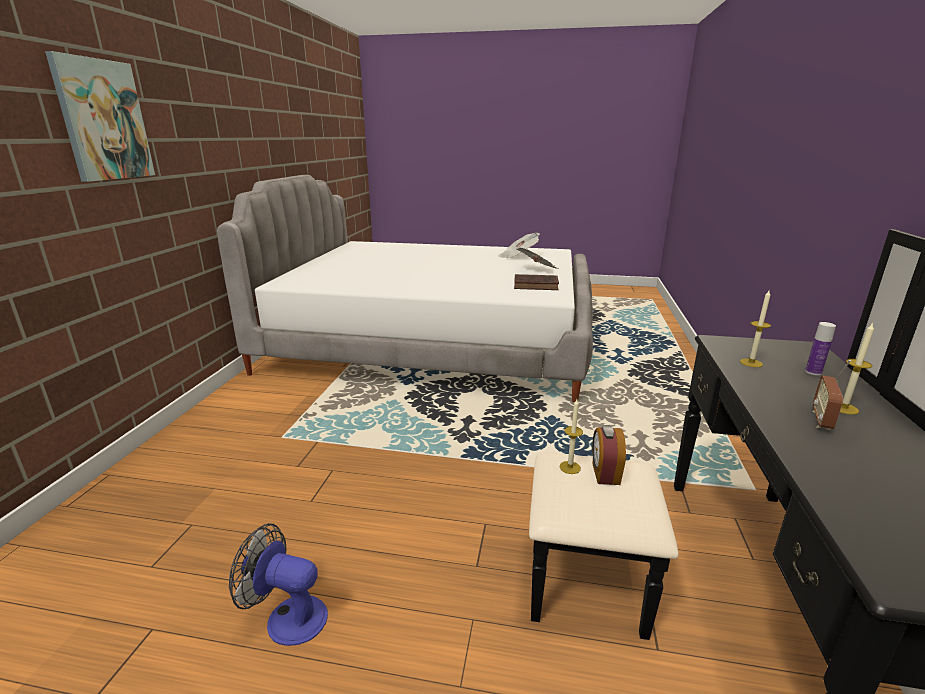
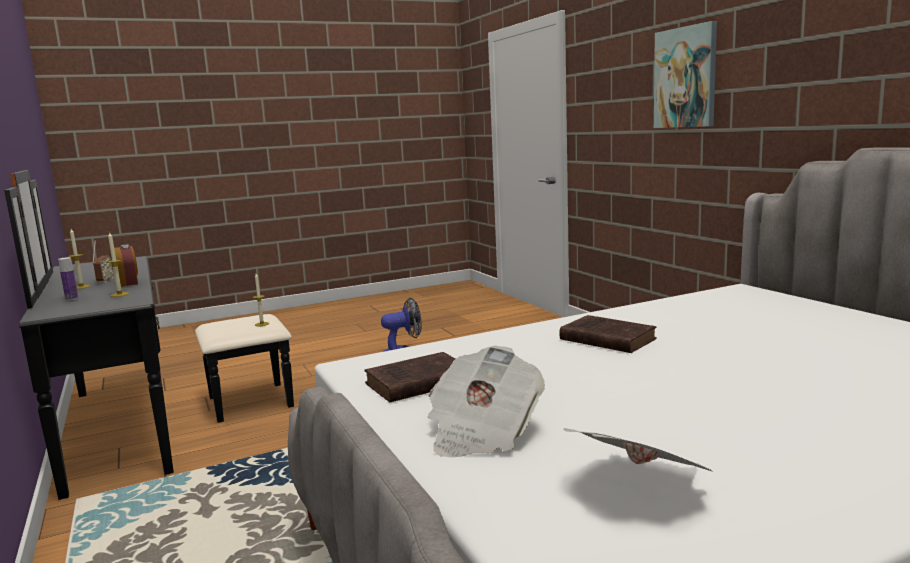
camera: 145 degrees right, 10 degrees down
(424, 281) = (605, 339): none -> brown book
(604, 474) = (238, 326): alarm clock -> alarm clock (128, 283)

